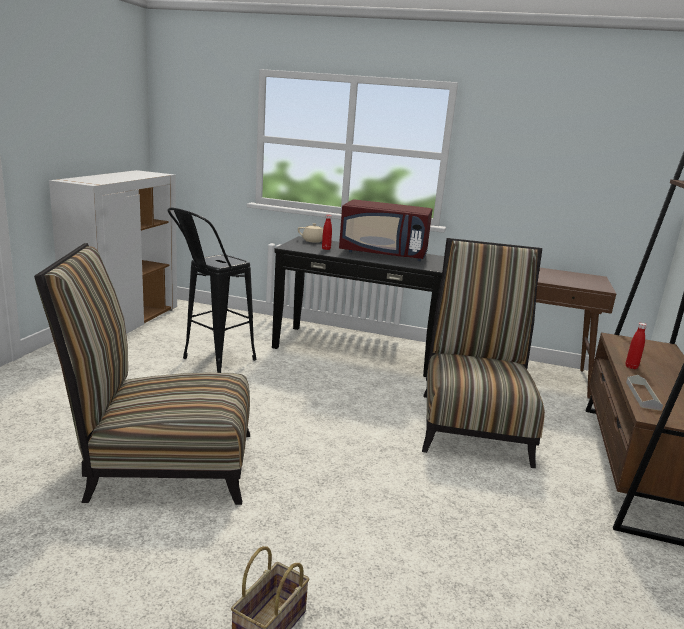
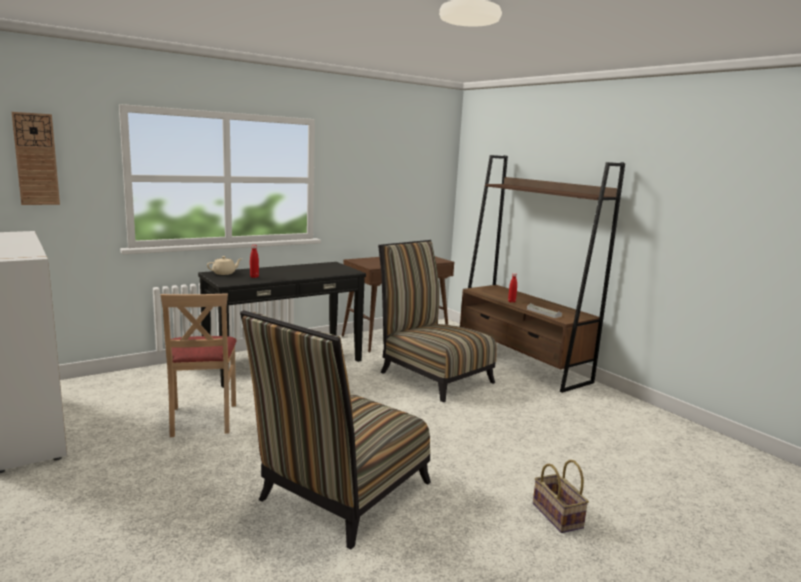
camera: 50 degrees left, 5 degrees down
(197, 117) = (36, 159): none -> wall clock
(211, 362) = (202, 419): black stool -> beige chair
(384, 254) = (298, 270): red microwave -> none

